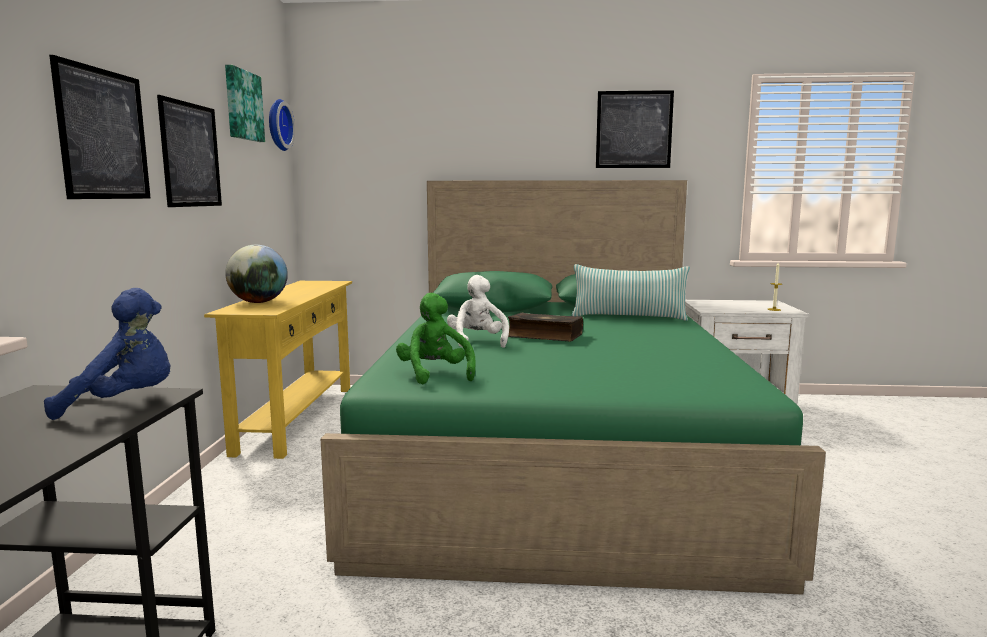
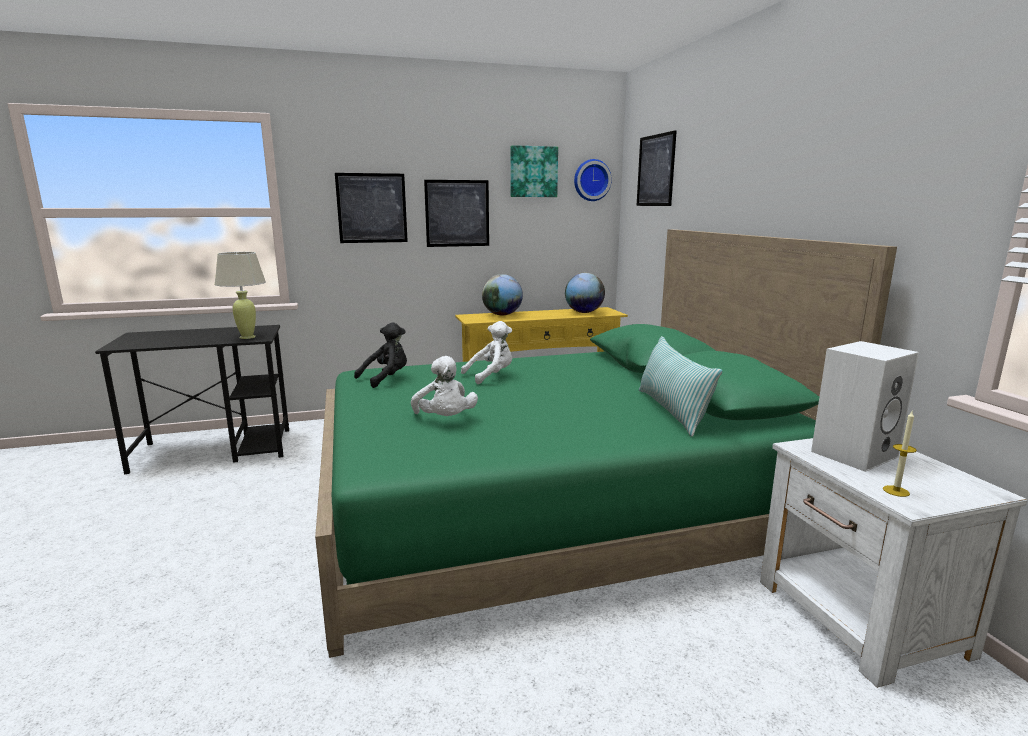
camera: 70 degrees right, 5 degrees up
(124, 403) = (247, 337): blue plush toy -> beige table lamp
(313, 286) = (584, 312): none -> globe
(435, 374) = (386, 379): green plush toy -> black plush toy
(544, 336) = (532, 390): book -> none
(619, 364) = (445, 420): none -> white plush toy
(634, 129) = (850, 166): picture -> picture (656, 170)
(720, 306) = (853, 453): none -> white speaker

